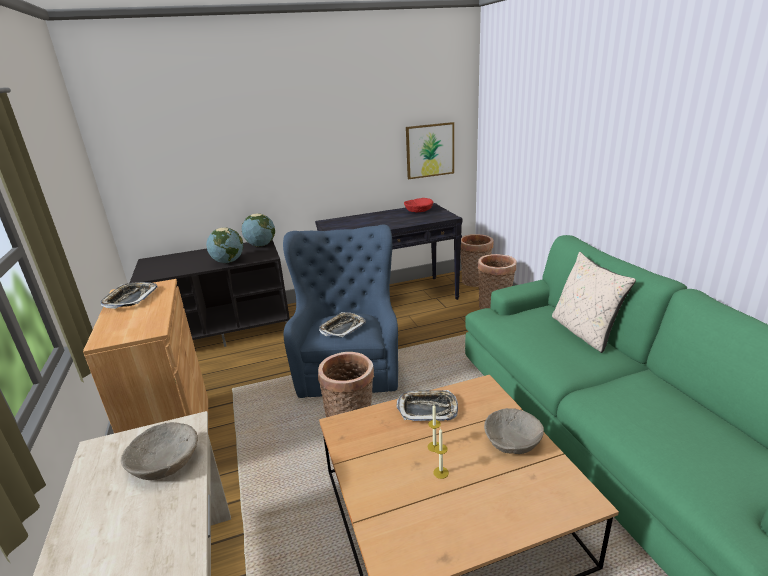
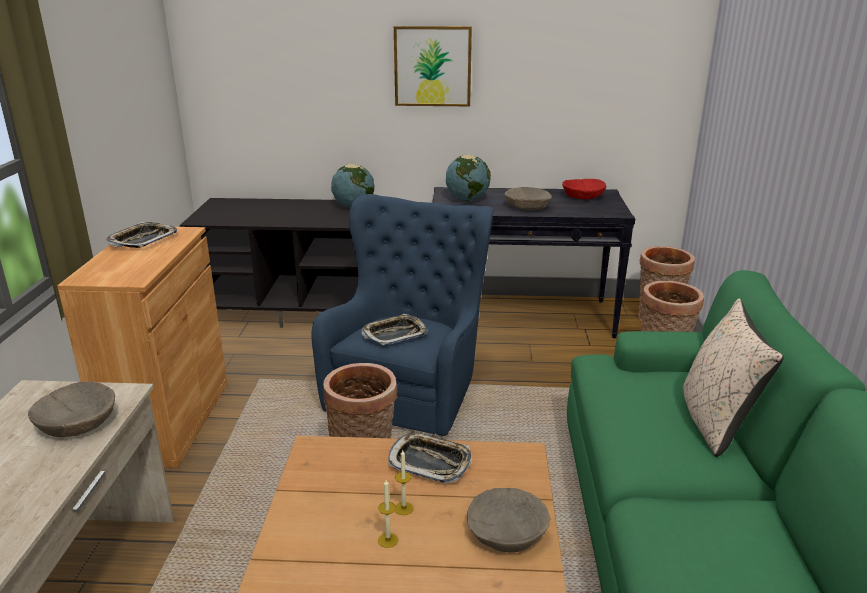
camera: 20 degrees right, 0 degrees up
(228, 261) = (301, 220): globe -> globe (467, 199)
(389, 223) = (527, 206): none -> beige bowl
(430, 150) = (620, 110): picture -> picture (432, 66)

